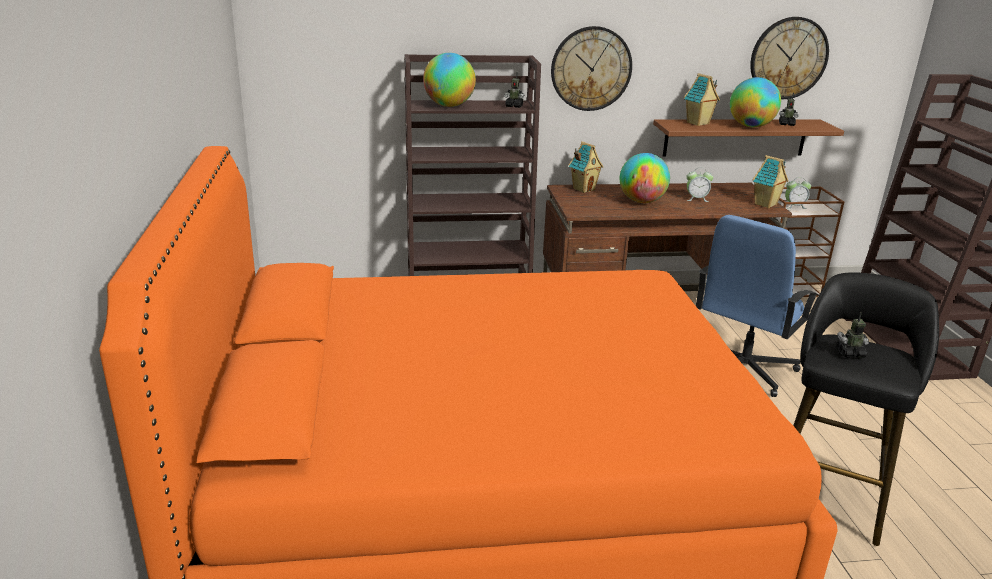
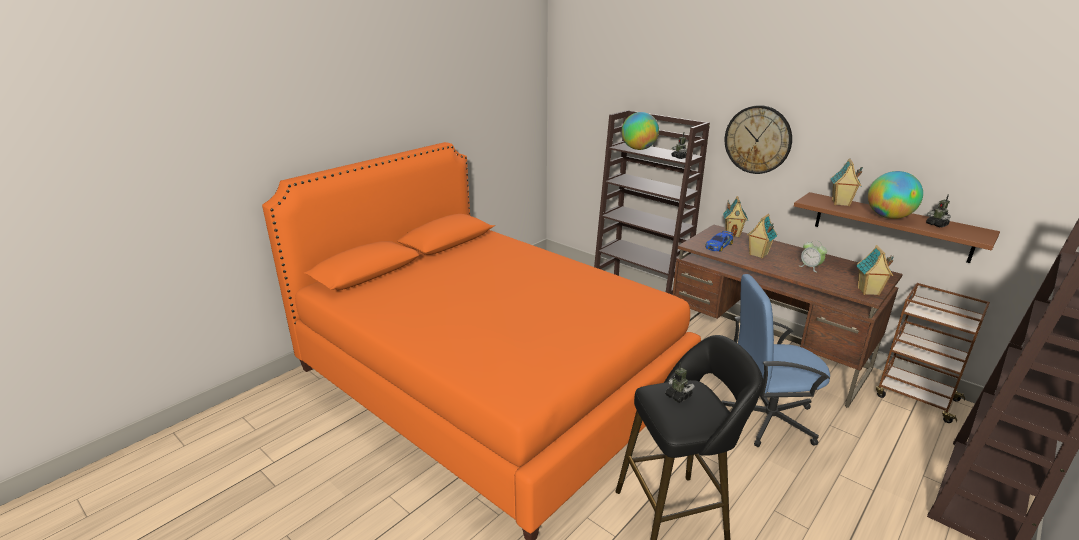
camera: 50 degrees right, 0 degrees up
(598, 204) = (719, 246): none -> toy car
(641, 201) = (757, 254): globe -> toy house
(788, 58) = (961, 160): wall clock -> none
(794, 206) = (936, 310): alarm clock -> none

